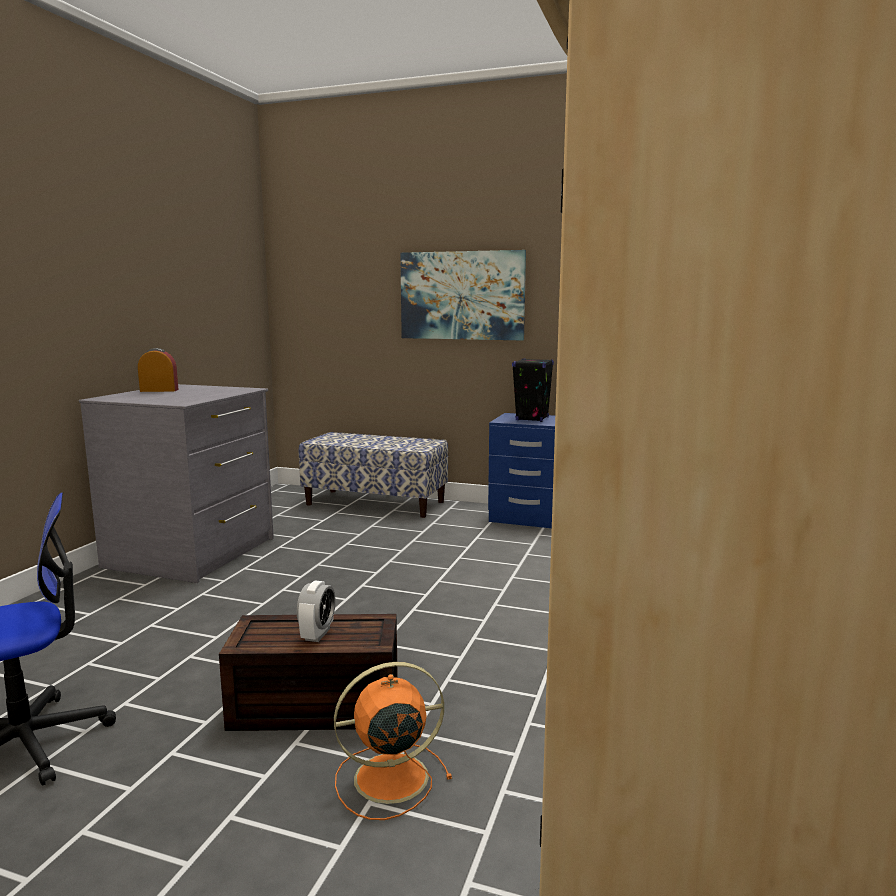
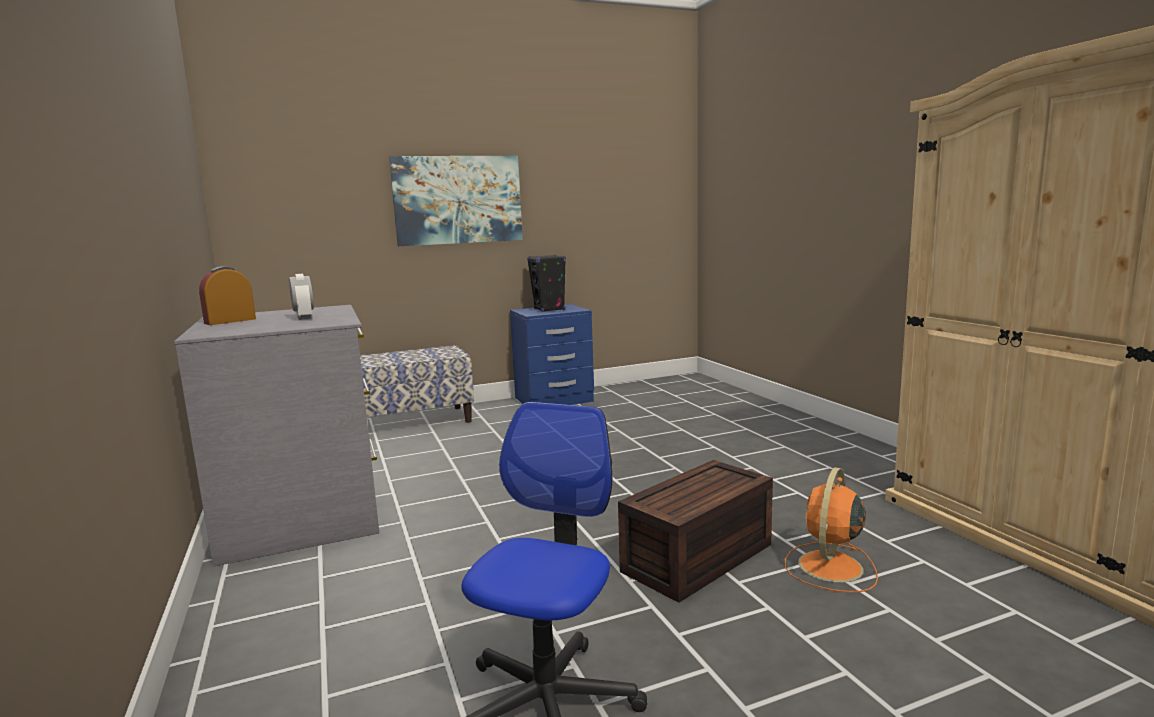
camera: 40 degrees left, 0 degrees up
(317, 634) = (704, 488): alarm clock -> alarm clock (304, 318)

